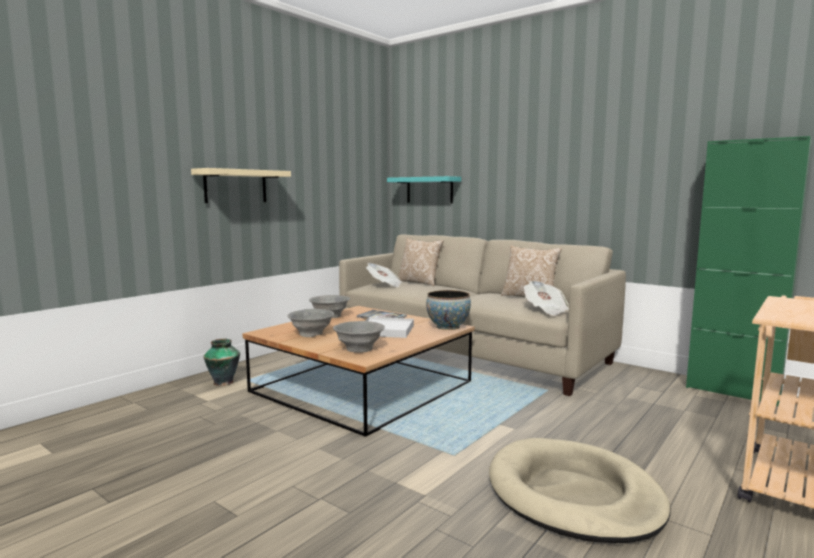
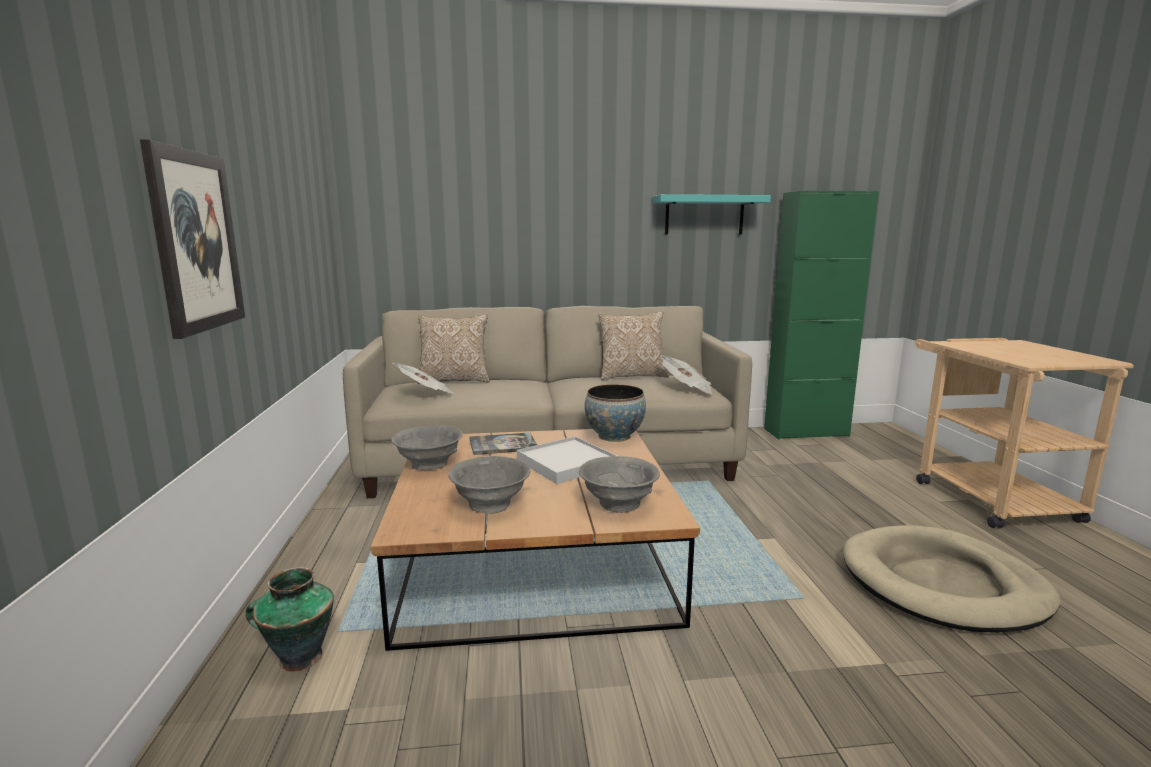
camera: 45 degrees left, 5 degrees up
(235, 186) = (196, 241): beige shelf -> picture
(429, 190) = (419, 240): turquoise shelf -> turquoise shelf (704, 215)

